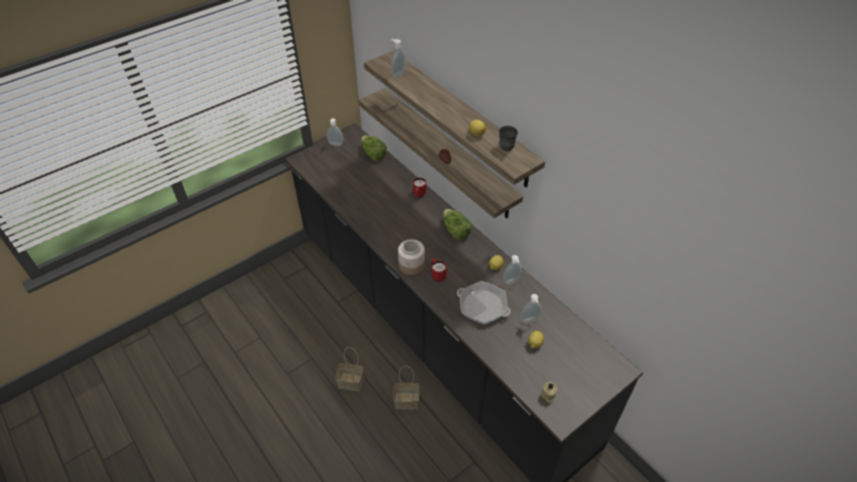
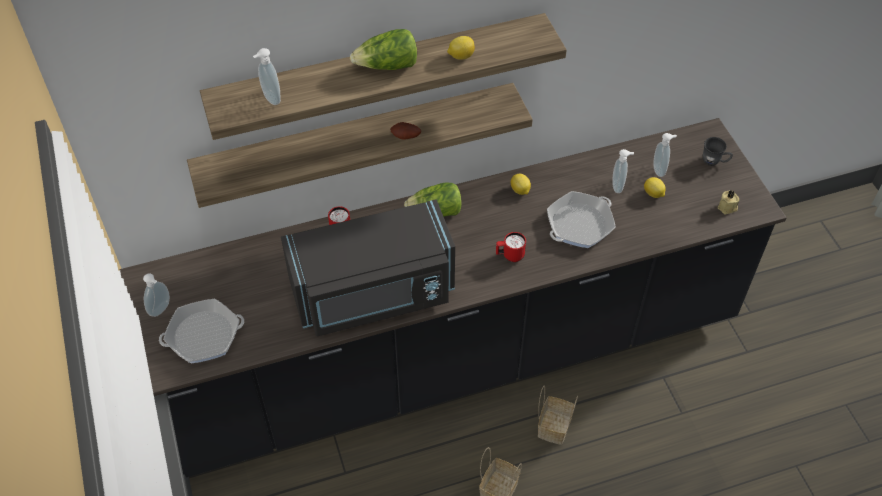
camera: 70 degrees left, 5 degrees up
(325, 164) = (203, 335): none -> frying pan
(373, 154) = (217, 264): lettuce -> lettuce (388, 66)
(379, 220) = (374, 294): none -> black microwave
(411, 265) = (479, 279): jar -> none
(506, 149) = (507, 38): grey mug -> grey mug (714, 162)
(512, 282) = (551, 182): soap dispenser -> soap dispenser (660, 170)

